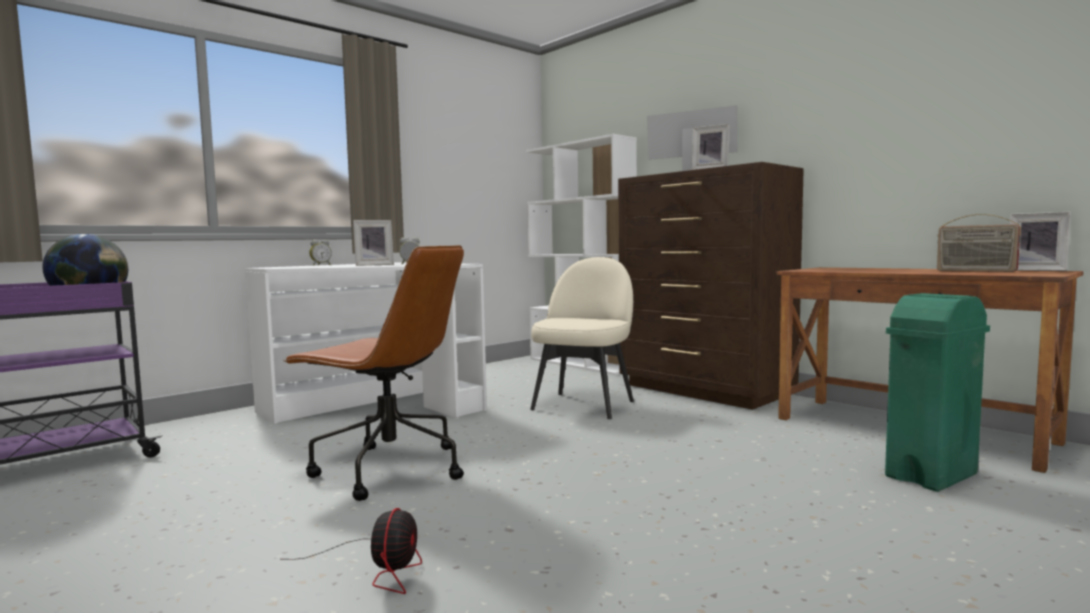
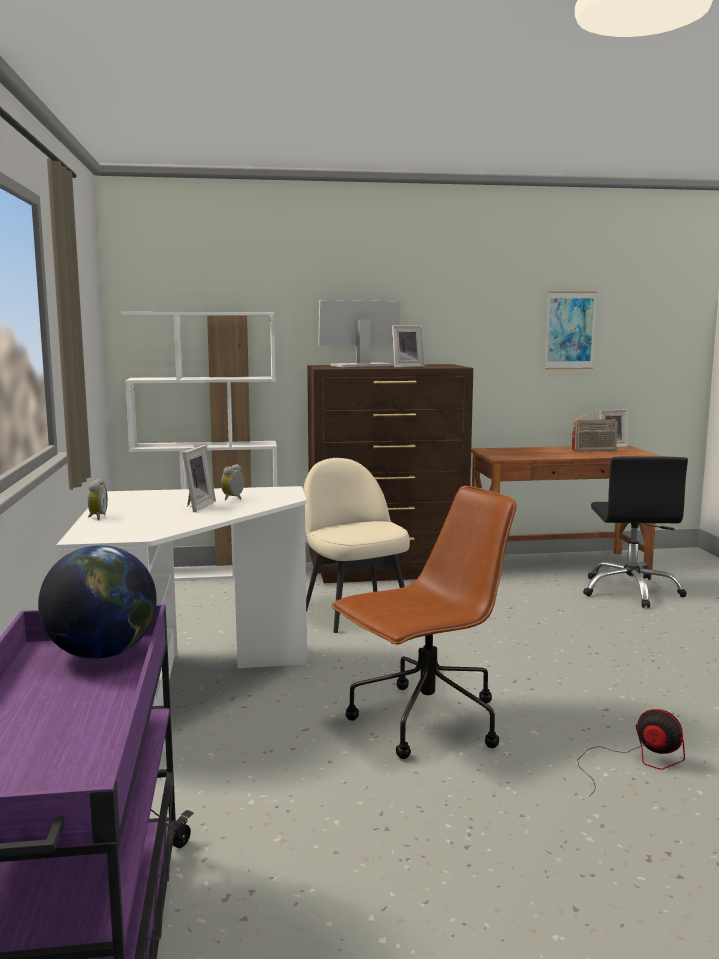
camera: 55 degrees left, 5 degrees up
(930, 475) = (631, 591): green trash can -> black office chair
(975, 104) = (570, 330): none -> picture

